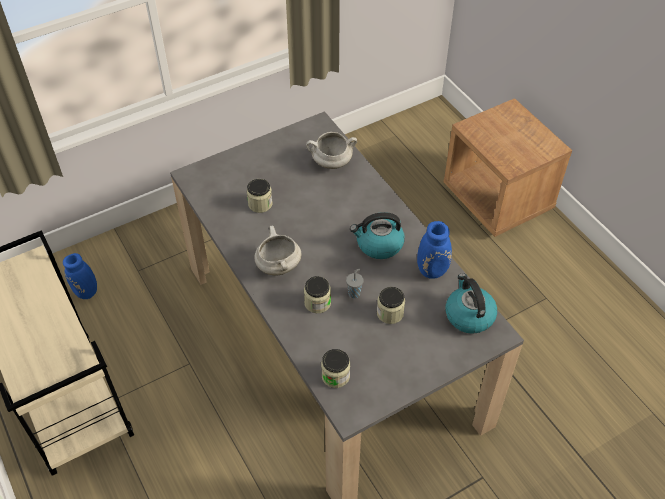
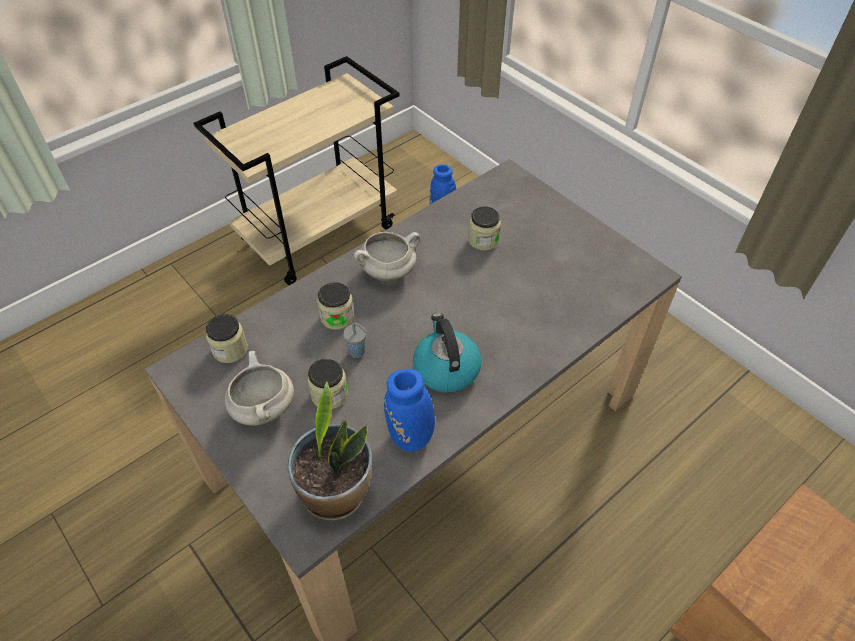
camera: 80 degrees right, 0 degrees up
(331, 163) = (581, 297): white cooking pot -> white cooking pot (263, 408)
(468, 315) = (336, 492): kettle -> potted plant

